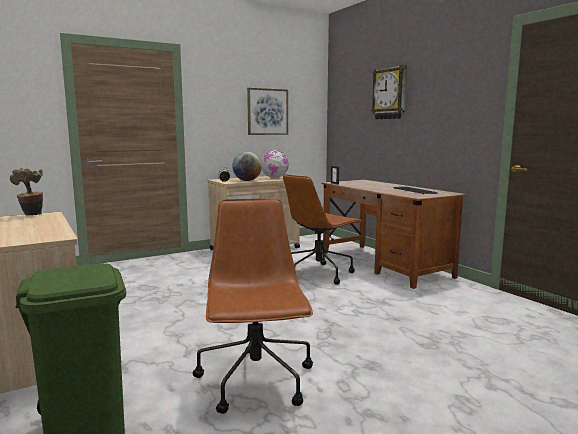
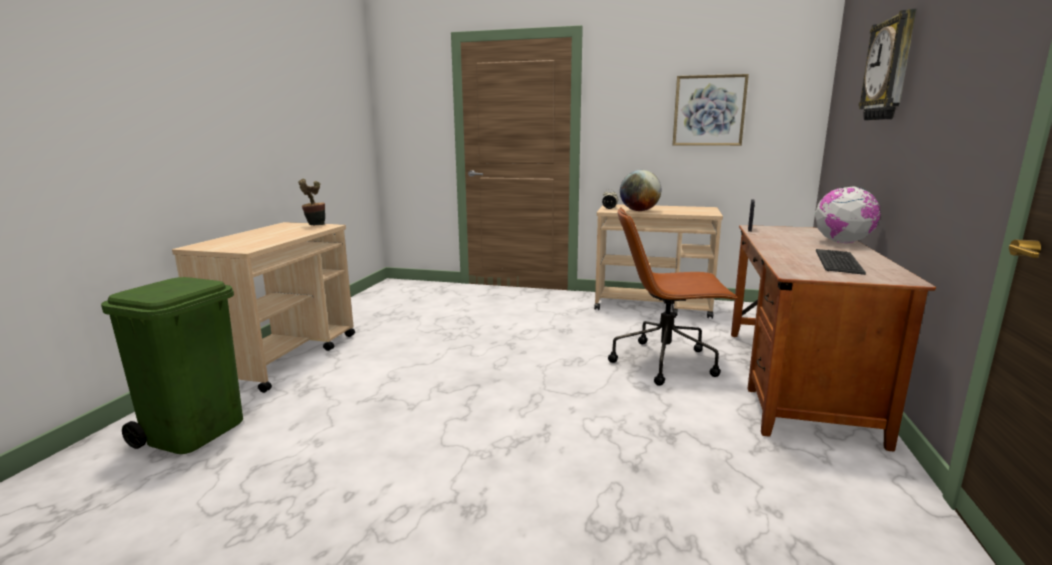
camera: 45 degrees right, 5 degrees up
(256, 382) = (348, 459): brown office chair -> none
(274, 178) = (691, 210): globe -> globe (842, 242)

